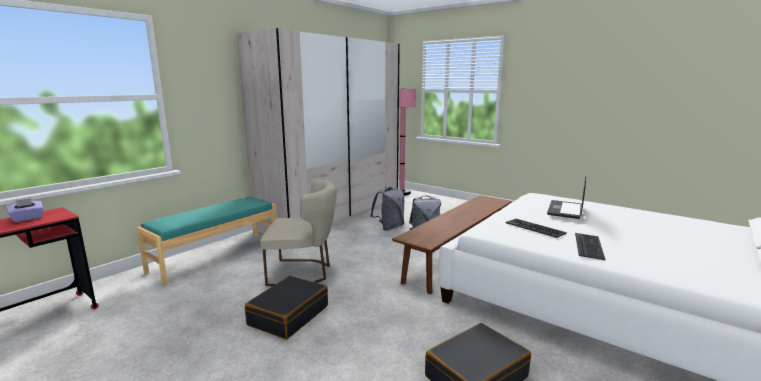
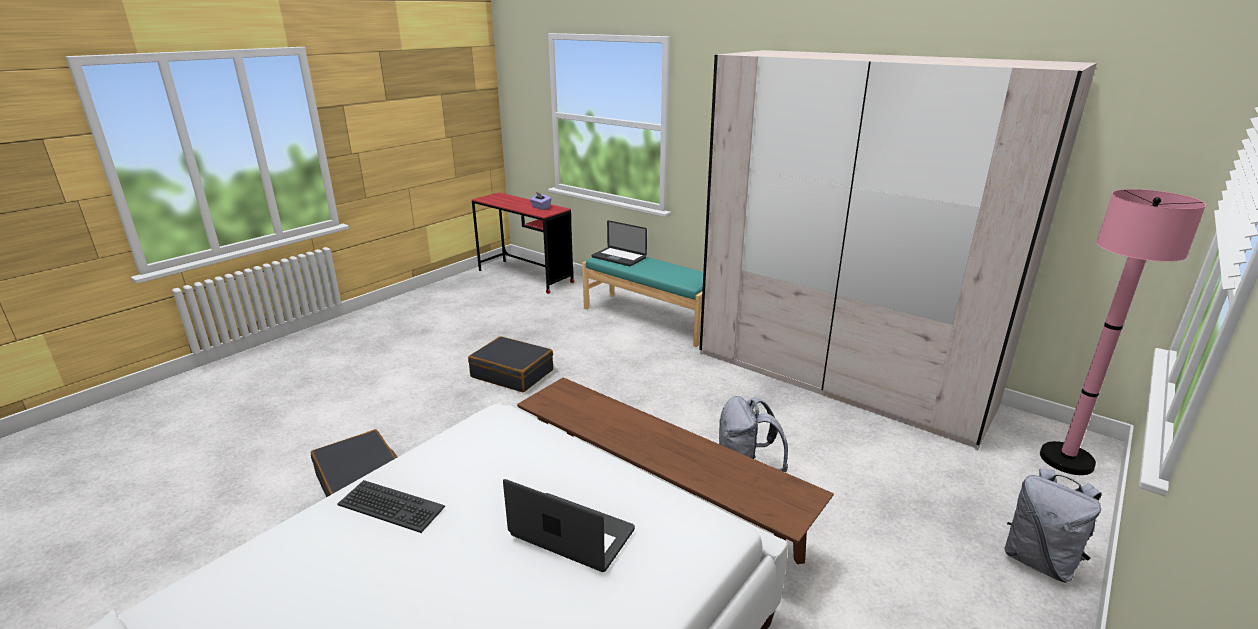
camera: 90 degrees right, 10 degrees up
(174, 220) = (618, 257): none -> laptop
(303, 272) = (608, 372): beige chair -> none
(389, 227) = (793, 437): grey backpack -> grey backpack (1039, 561)
(535, 228) = (488, 469): keyboard -> none

